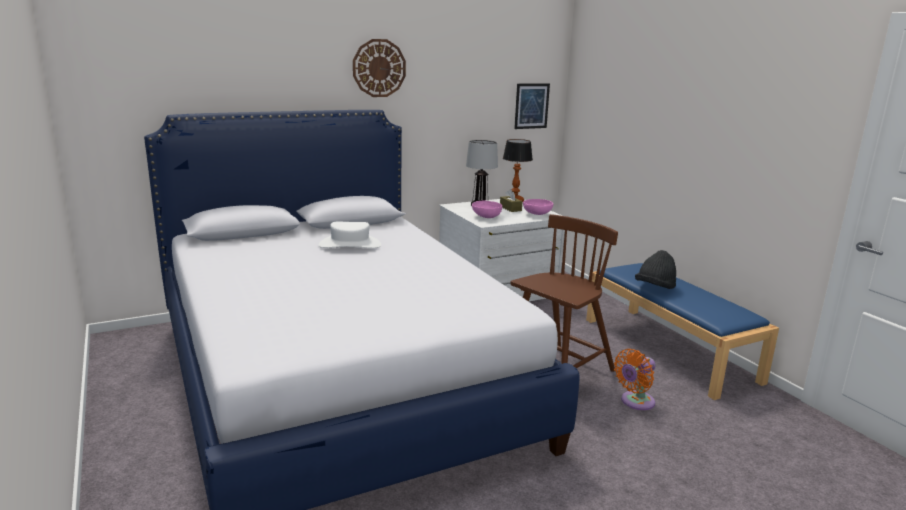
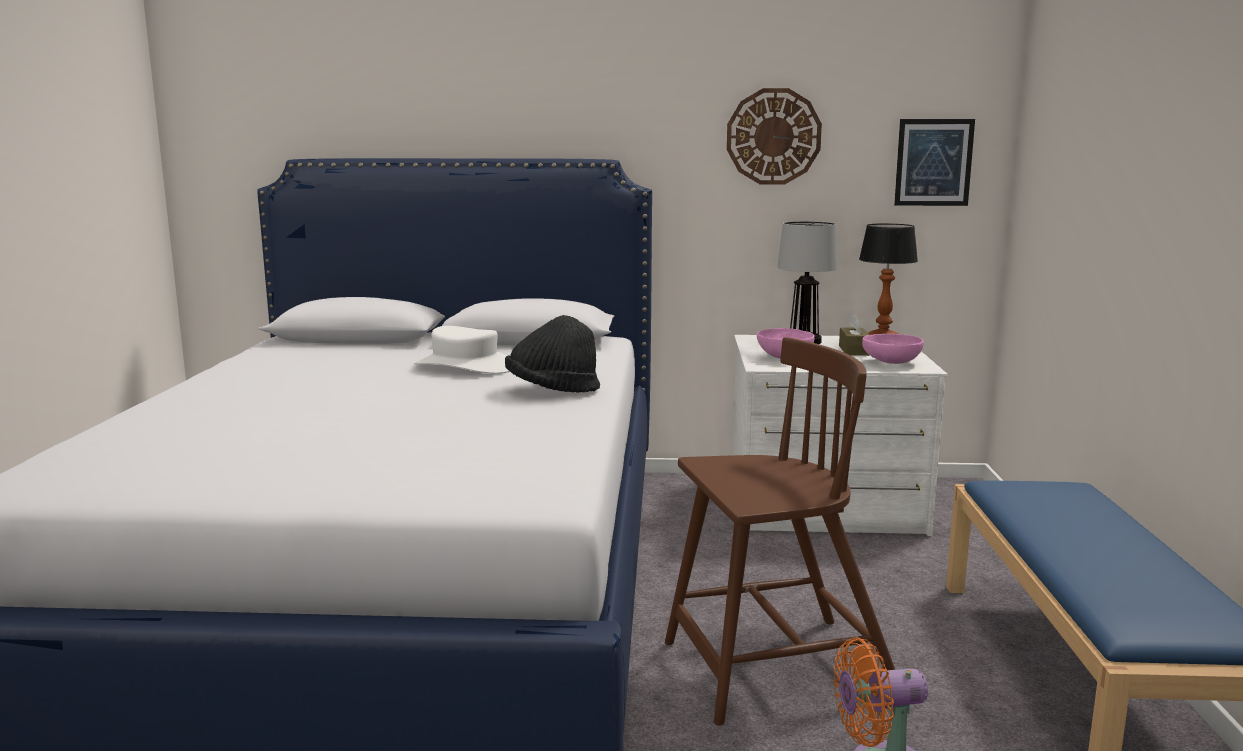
camera: 30 degrees right, 5 degrees down
(379, 68) = (624, 92): wall clock -> wall clock (773, 136)
(655, 288) = (1046, 530): black hat -> black hat (552, 391)

